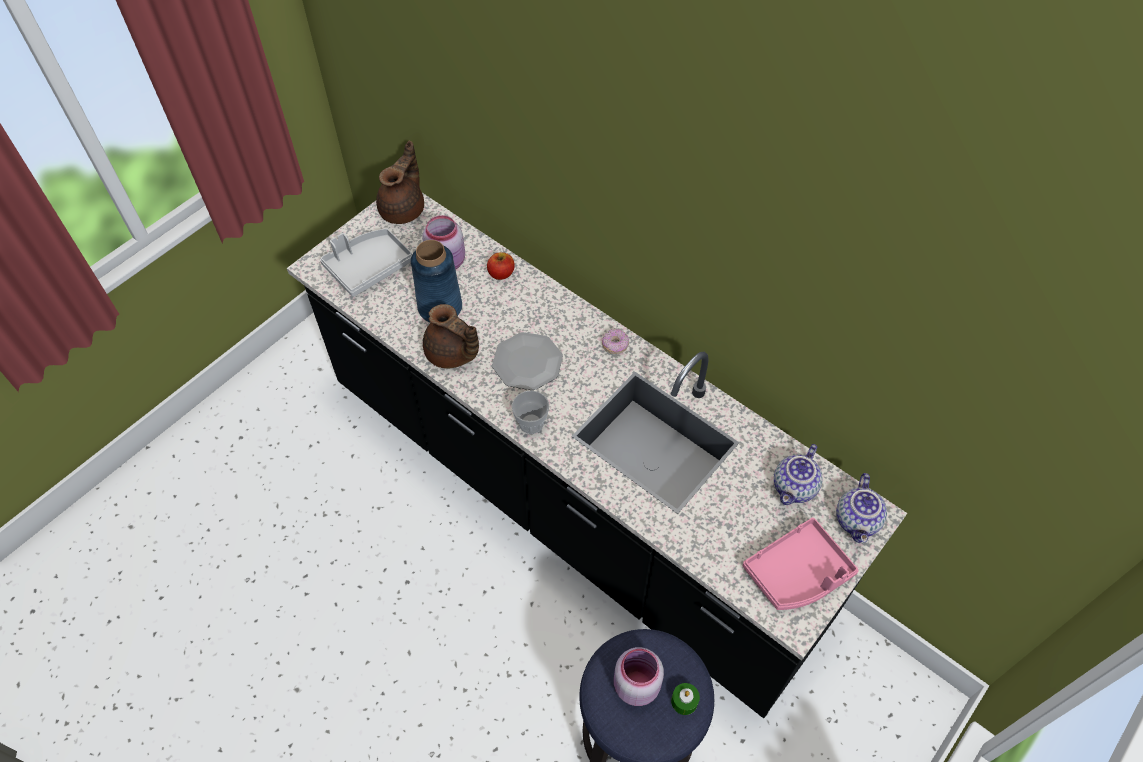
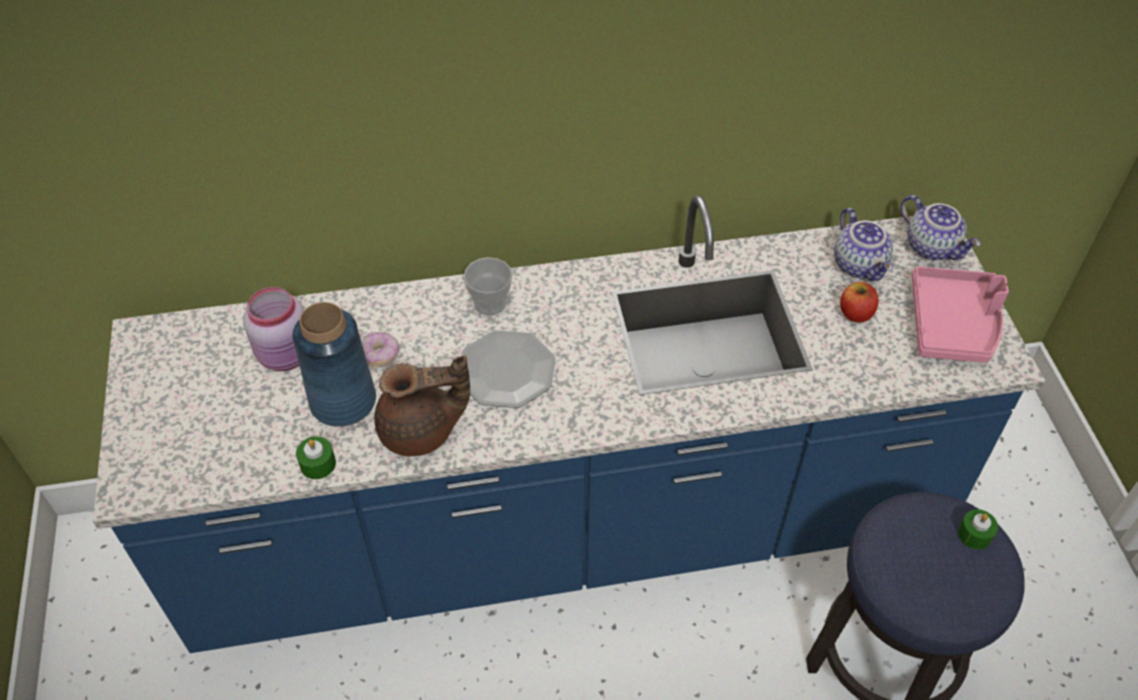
camera: 50 degrees left, 5 degrees down
(368, 267) = (200, 434): grey tray -> none
(393, 327) = (318, 464): none -> green candle
(404, 209) = (158, 345): brown teapot -> none
(501, 273) = (361, 317): apple -> apple (855, 313)
(531, 423) = (589, 418): cup -> cup (490, 303)
(570, 500) = (569, 530): black counter -> blue counter
(615, 345) = (563, 285): donut -> donut (380, 355)
(635, 685) = (927, 565): pink jar -> none

